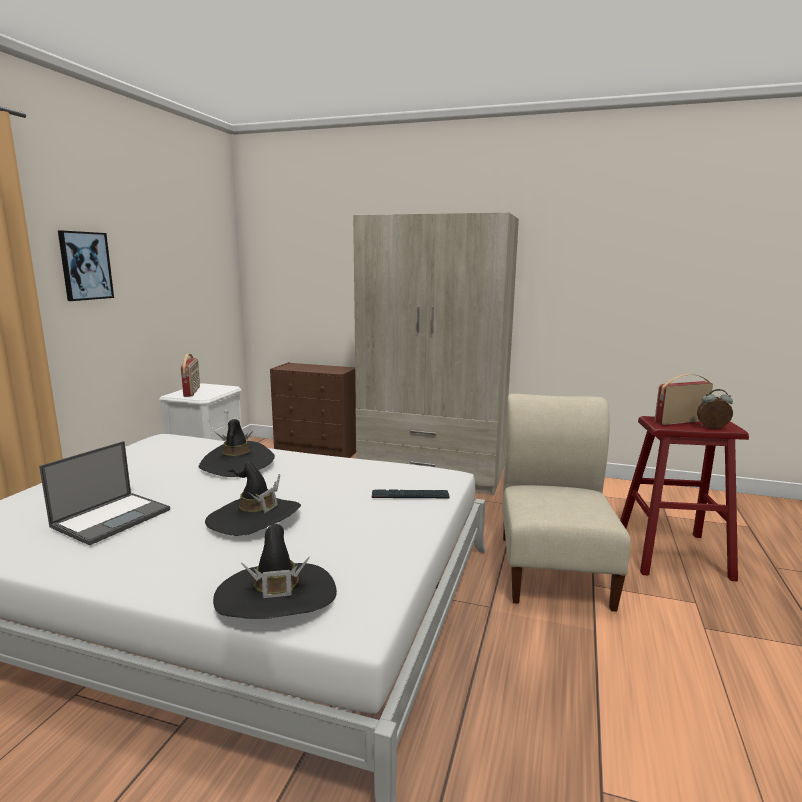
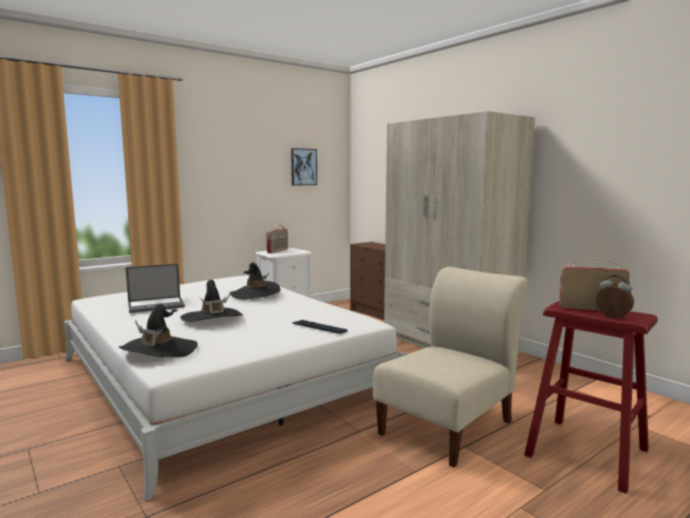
camera: 35 degrees right, 5 degrees down
(85, 266) = (218, 164): picture -> picture (303, 167)

